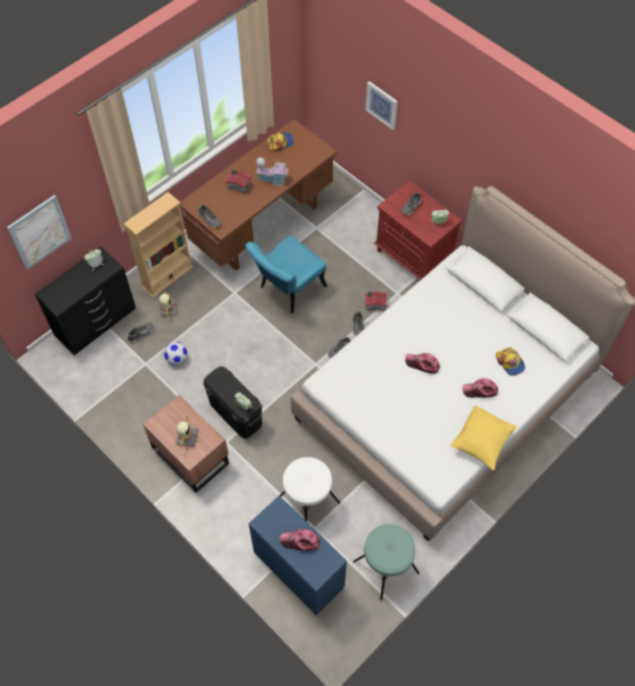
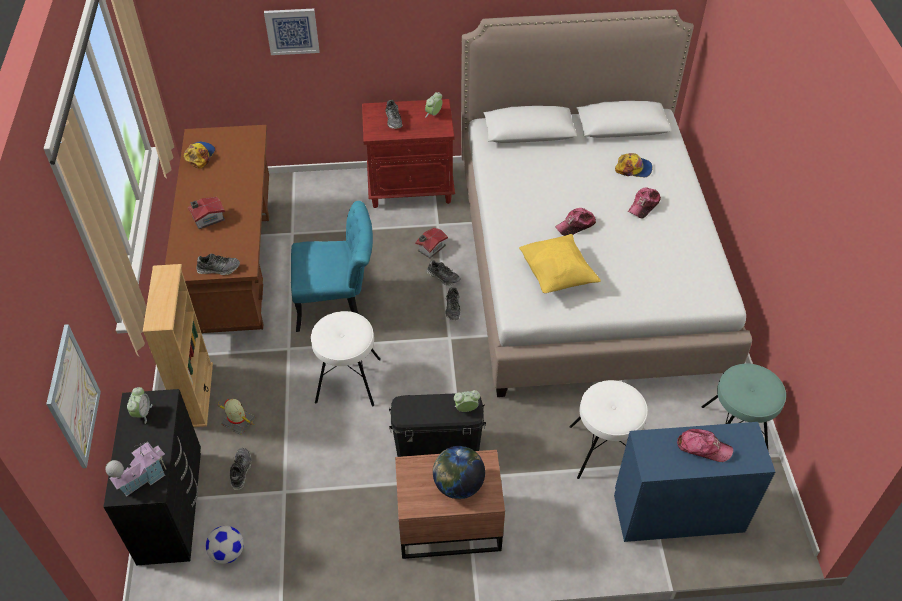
camera: 50 degrees left, 10 degrees down
(177, 359) = (312, 456): football -> football (227, 552)
(186, 437) = (458, 485): toy robot -> globe
(239, 337) = (348, 380): none -> white stool
(273, 179) = (236, 188): toy house -> toy house (143, 478)
(287, 290) = (338, 303): turquoise chair -> turquoise chair turned 90 degrees counterclockwise
(300, 541) = (703, 448): cap -> cap turned 120 degrees counterclockwise
(481, 442) = (701, 240): yellow pillow -> yellow pillow (557, 275)

